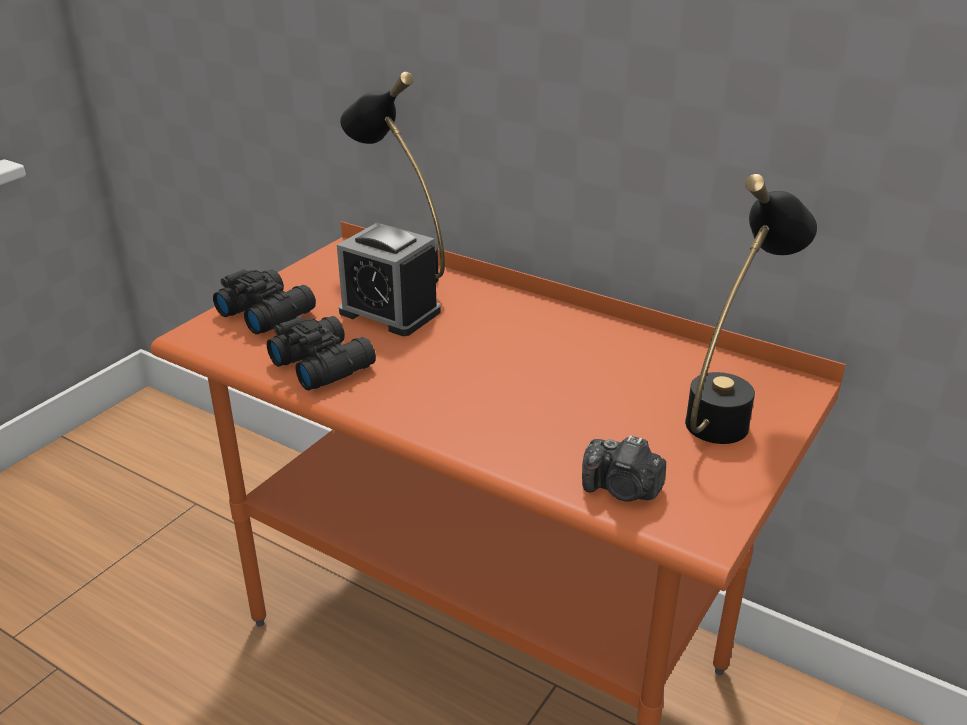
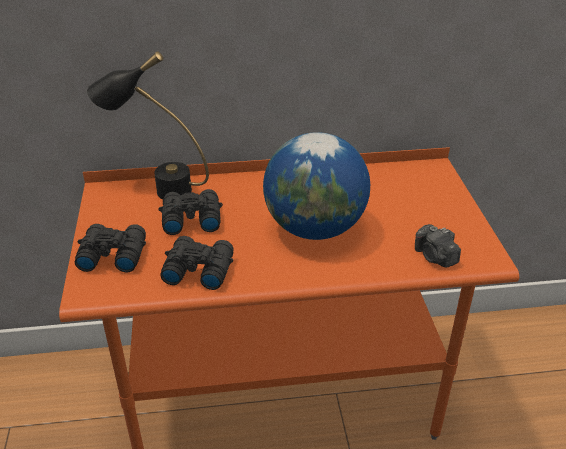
camera: 40 degrees left, 5 degrees up
(390, 312) = (190, 219): alarm clock -> black binoculars
(512, 383) = (314, 229): none -> globe
(622, 490) = (435, 257): camera -> camera turned 75 degrees clockwise
(729, 410) = (425, 194): black table lamp -> none

